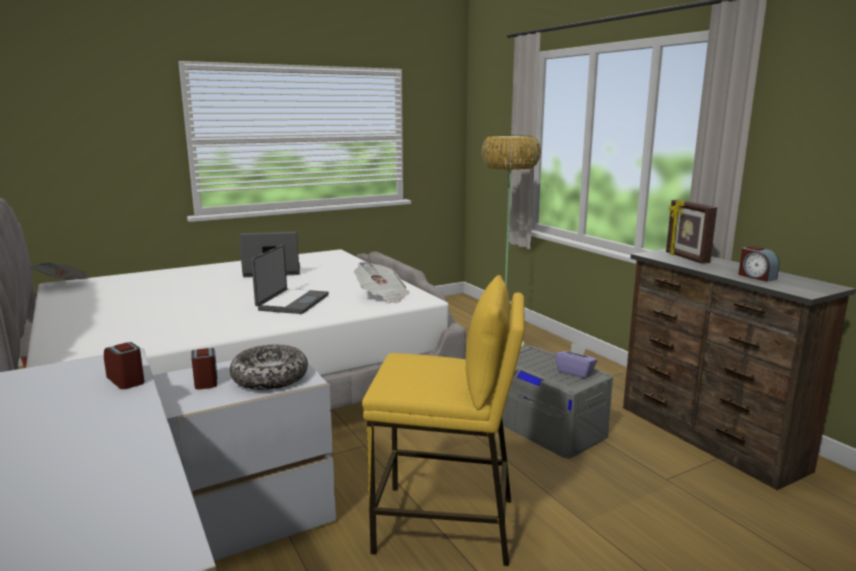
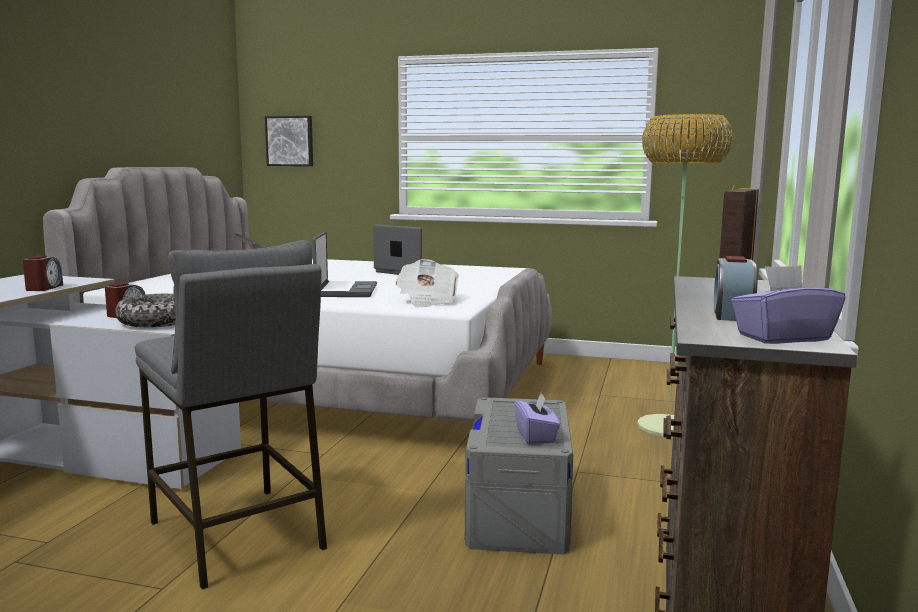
camera: 45 degrees right, 5 degrees down
(50, 148) = (290, 141): none -> picture
(292, 302) = (345, 291): laptop -> laptop turned 60 degrees counterclockwise
(446, 525) = (237, 535): yellow stool -> grey stool
(816, 286) = (782, 337): none -> purple tissue box

